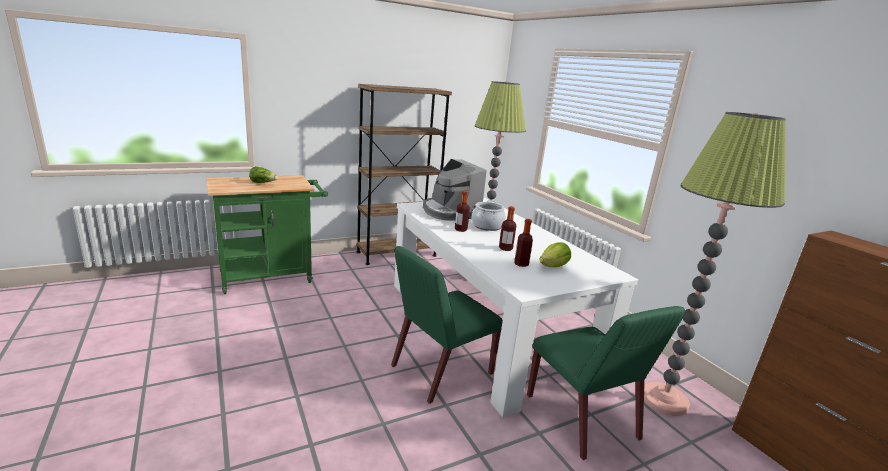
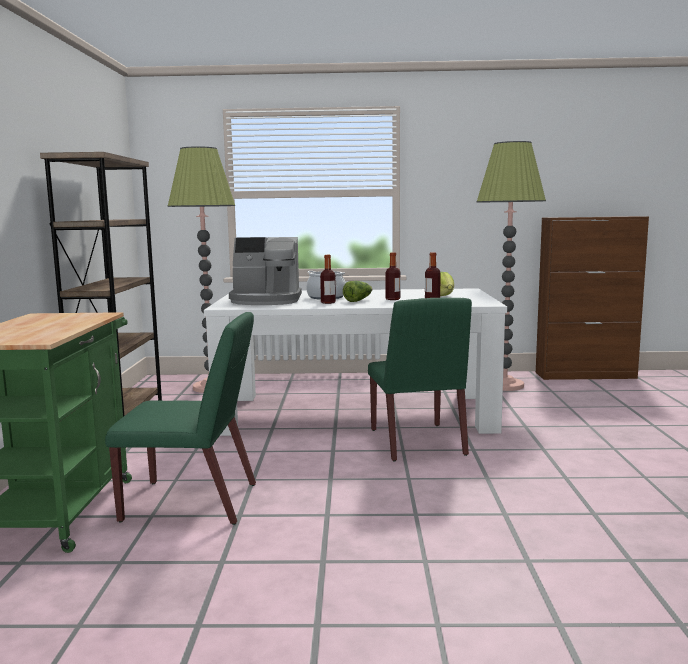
camera: 60 degrees left, 10 degrees down
(263, 183) = (42, 325): lettuce -> lettuce (358, 300)
(582, 418) = (514, 410): green chair -> green chair (193, 502)

